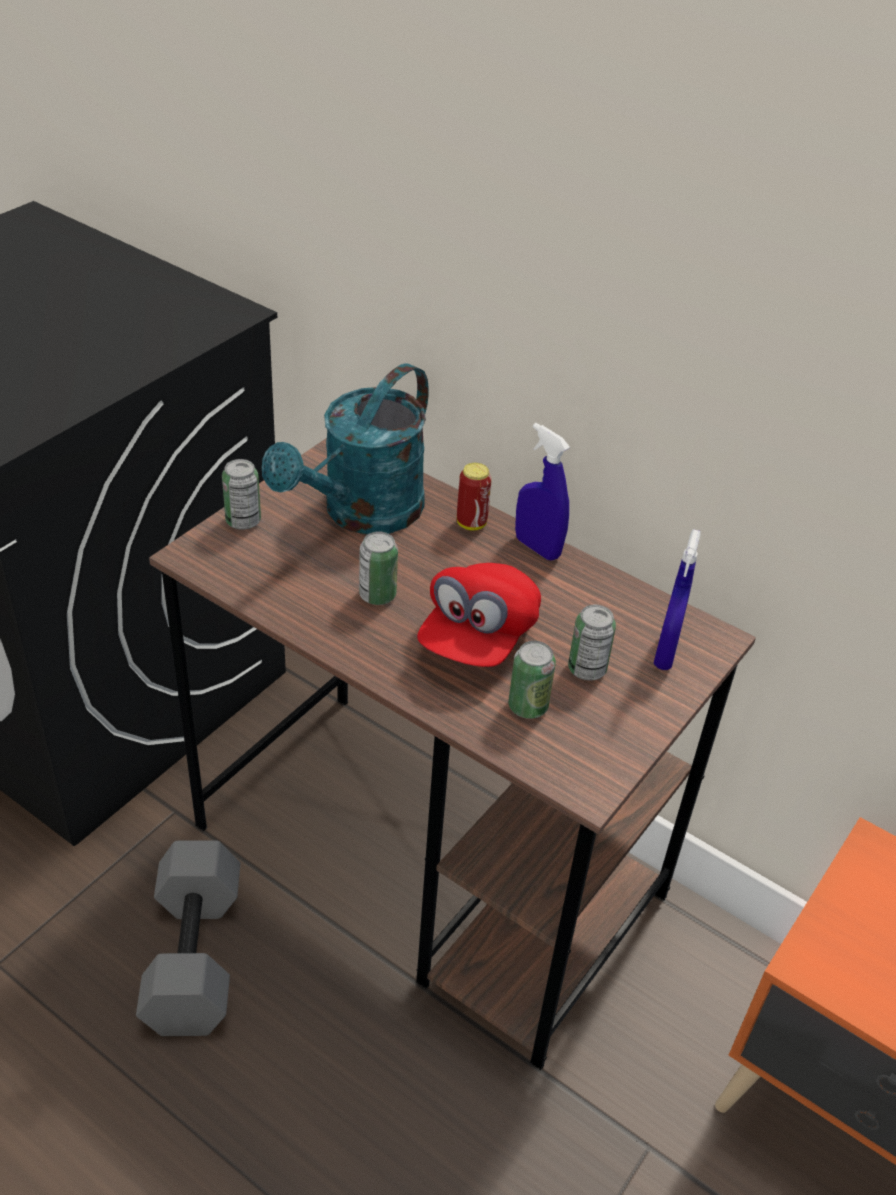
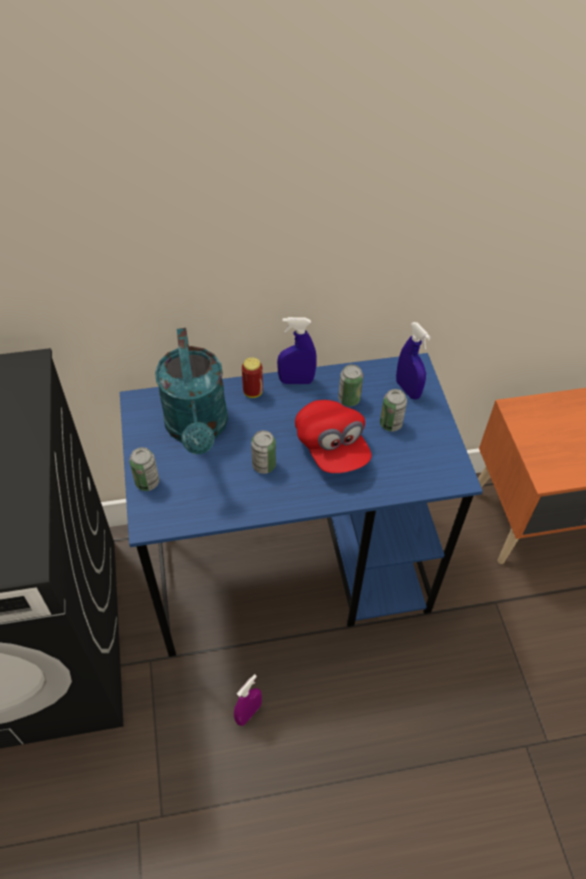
camera: 45 degrees left, 10 degrees up
(196, 958) = (248, 713): grey dumbbell -> purple spray bottle
(431, 862) = (292, 570): brown desk -> blue desk
(528, 706) = (392, 462): can -> can (349, 399)

